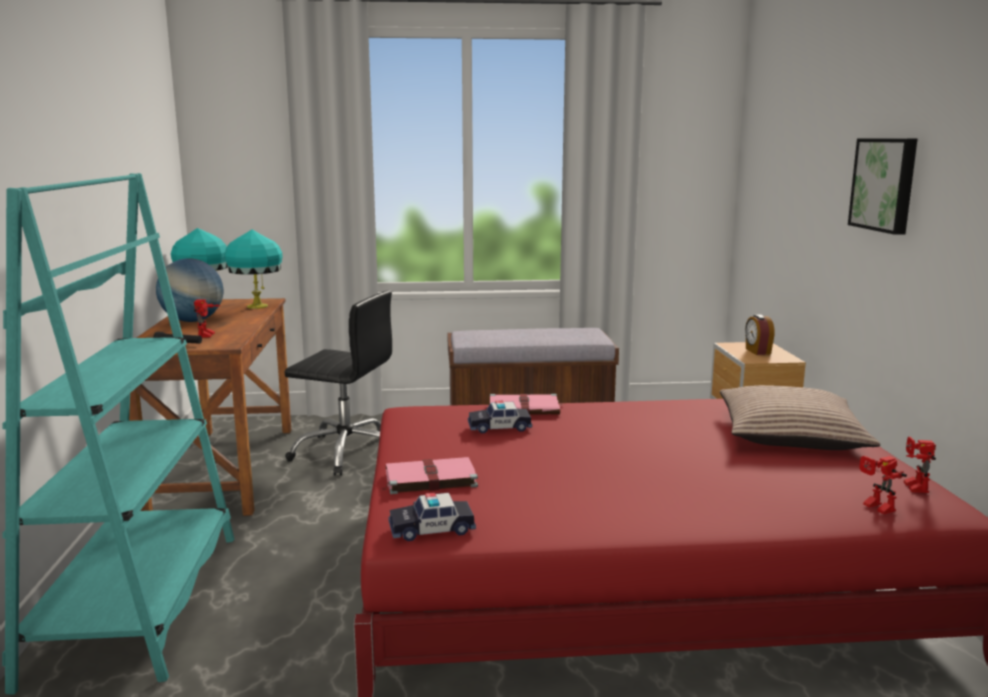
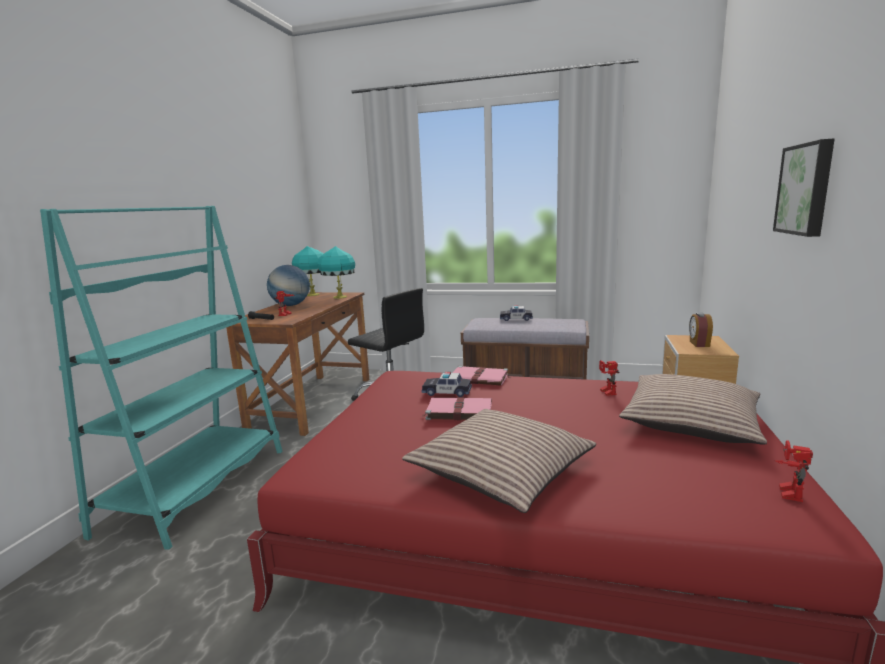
camera: 20 degrees right, 0 degrees up
(428, 479) = (359, 429): pink book -> pink book (458, 411)
(431, 529) = (321, 472): toy car -> toy car (516, 319)
(638, 503) = (501, 471): none -> pillow
(875, 507) = (727, 510): toy robot -> toy robot (605, 392)

